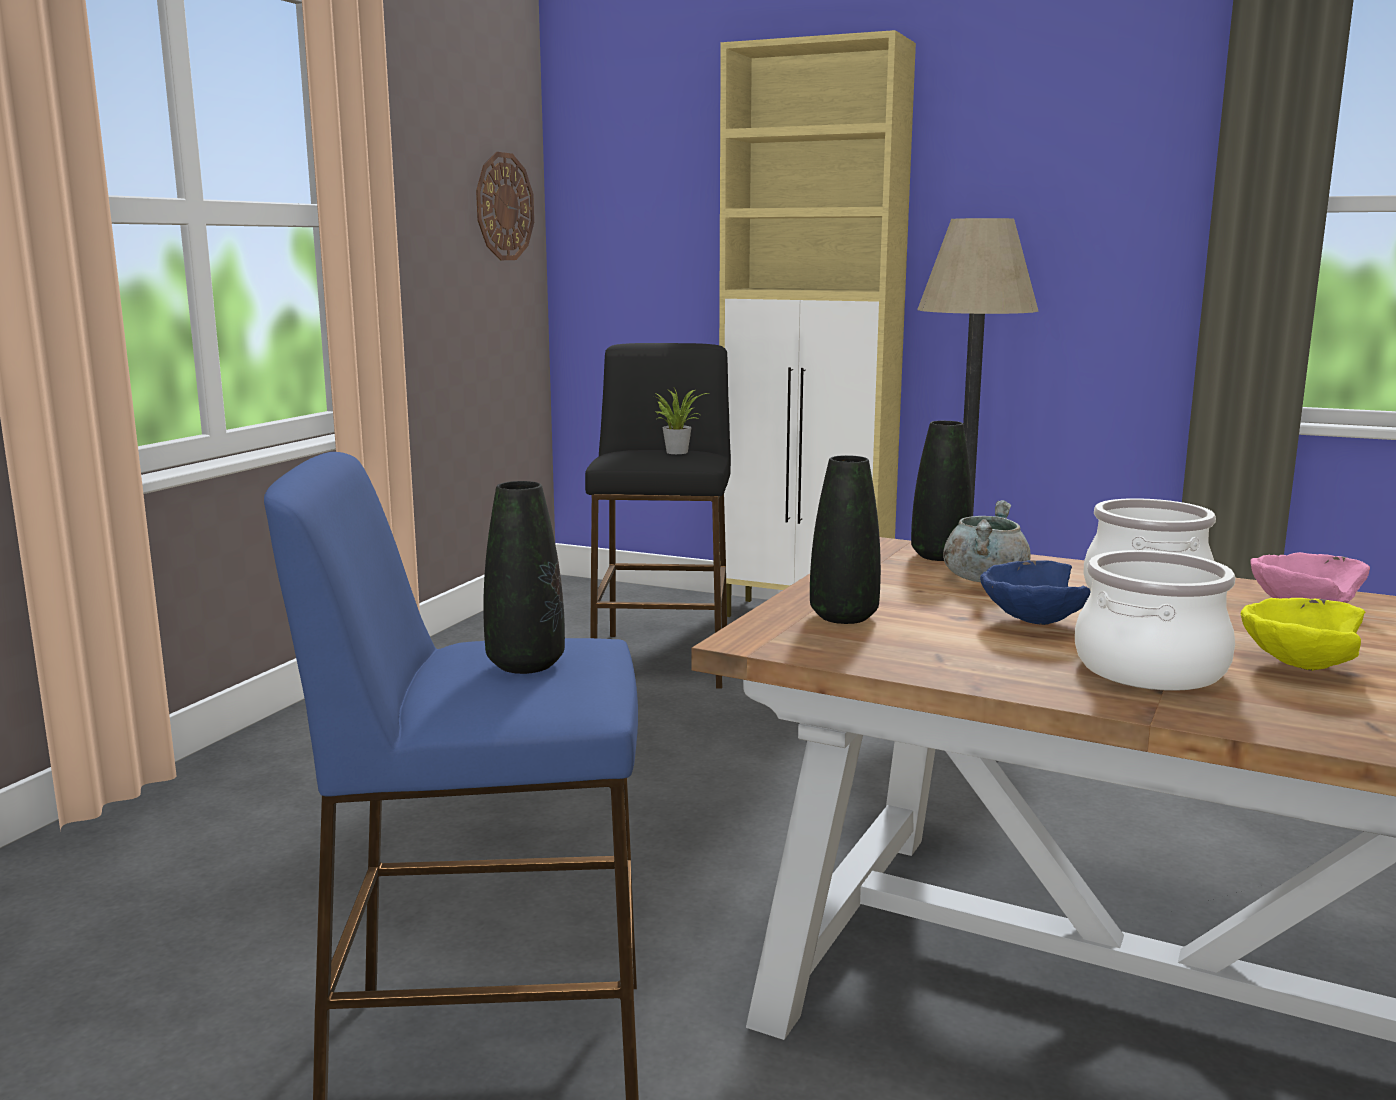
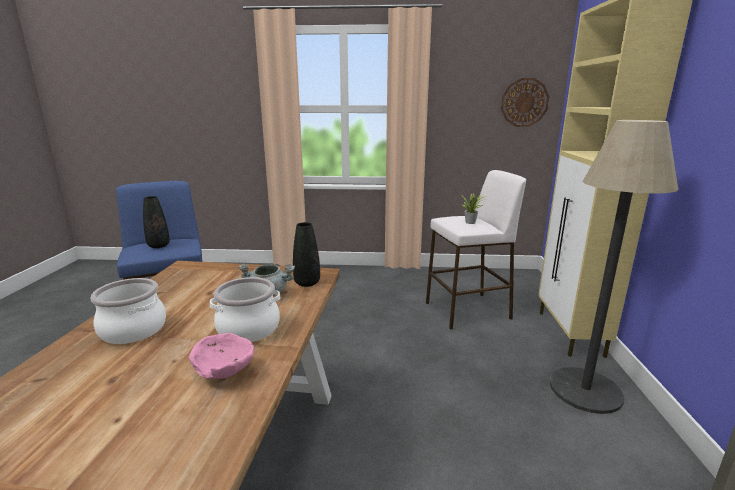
camera: 70 degrees right, 5 degrees up
(663, 659) = (468, 310): black stool -> white stool
(843, 617) = (209, 275): black vase -> none
(1029, 623) = (201, 305): blue bowl -> none
(1295, 666) = (127, 365): yellow bowl -> none

